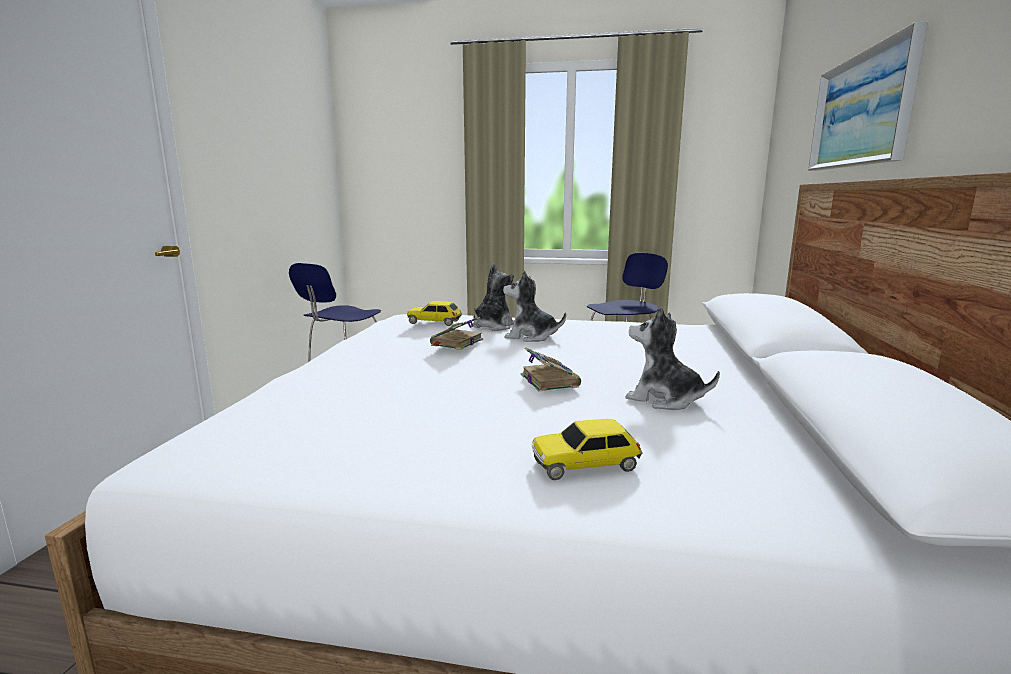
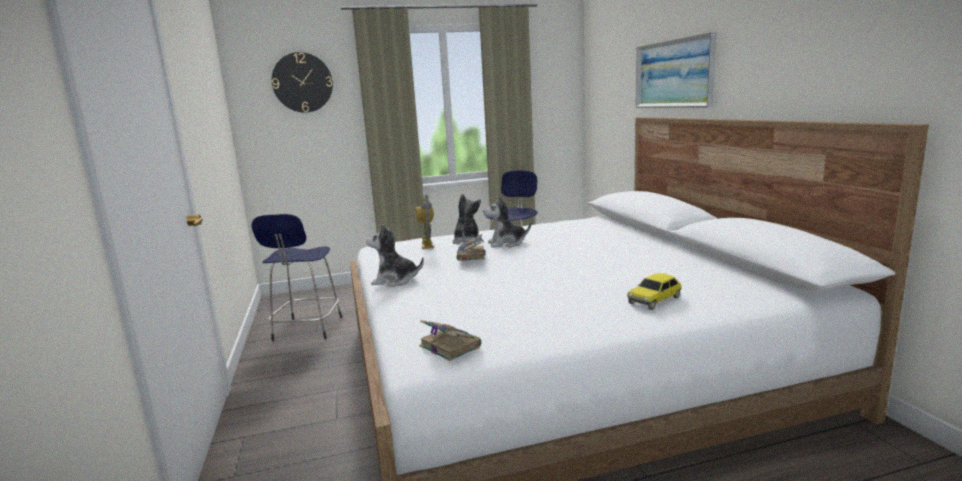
camera: 25 degrees left, 0 degrees up
(408, 130) = (302, 82): none -> wall clock
(435, 322) = (427, 245): toy car -> toy robot
(549, 380) = (567, 266): book -> book (449, 346)
(664, 399) = (640, 263): plush toy -> plush toy (395, 281)

